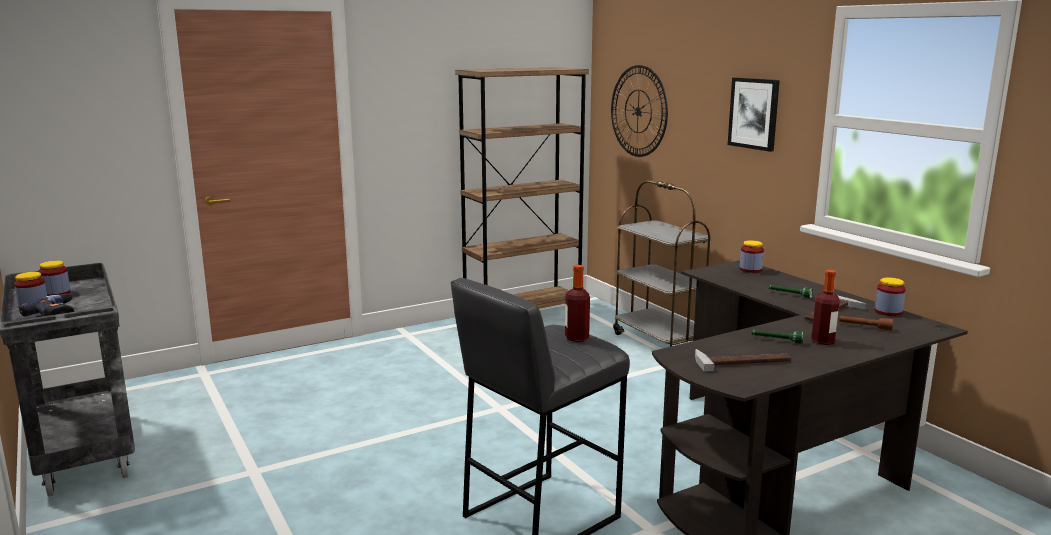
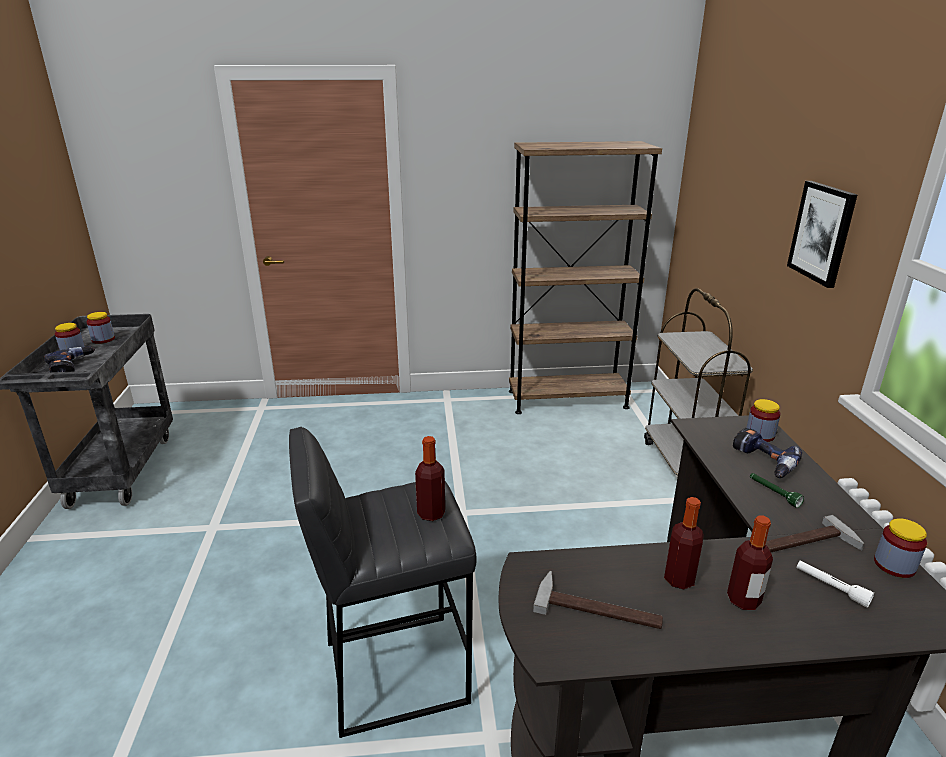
camera: 25 degrees right, 10 degrees up
(638, 111) = (716, 201): wall clock -> none
(766, 282) = (762, 462): none -> power drill
(776, 340) = (679, 579): green flashlight -> bottle
(864, 327) = (831, 587): brown flashlight -> white flashlight

